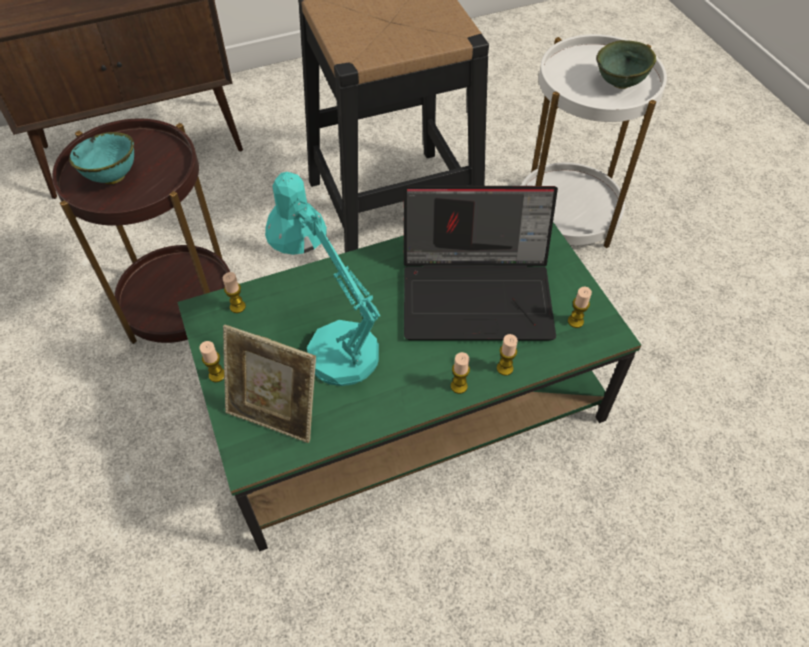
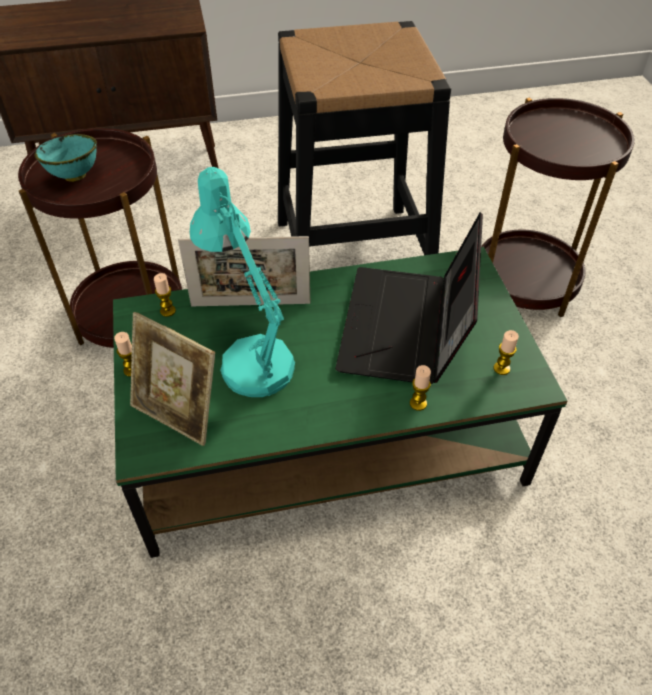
camera: 10 degrees right, 5 degrees down
(320, 288) = (251, 304): none -> picture frame
(459, 386) = (367, 414): candle -> none
(478, 293) = (407, 329): laptop -> laptop turned 90 degrees clockwise
(567, 214) = (526, 280): white side table -> brown side table
(620, 84) = (585, 146): green bowl -> none

